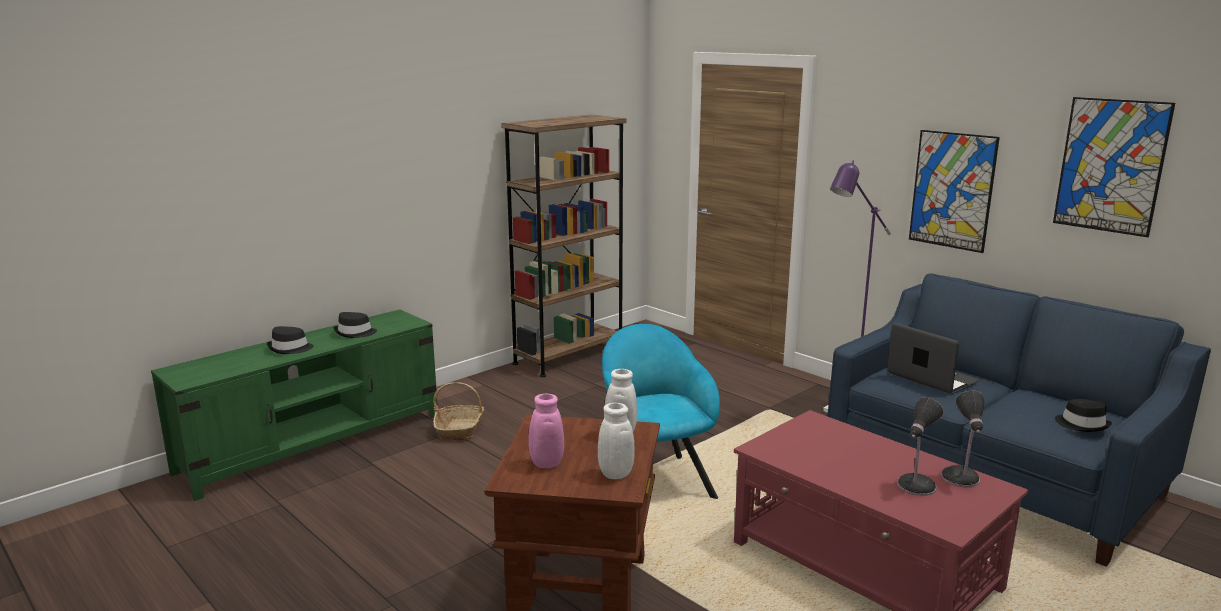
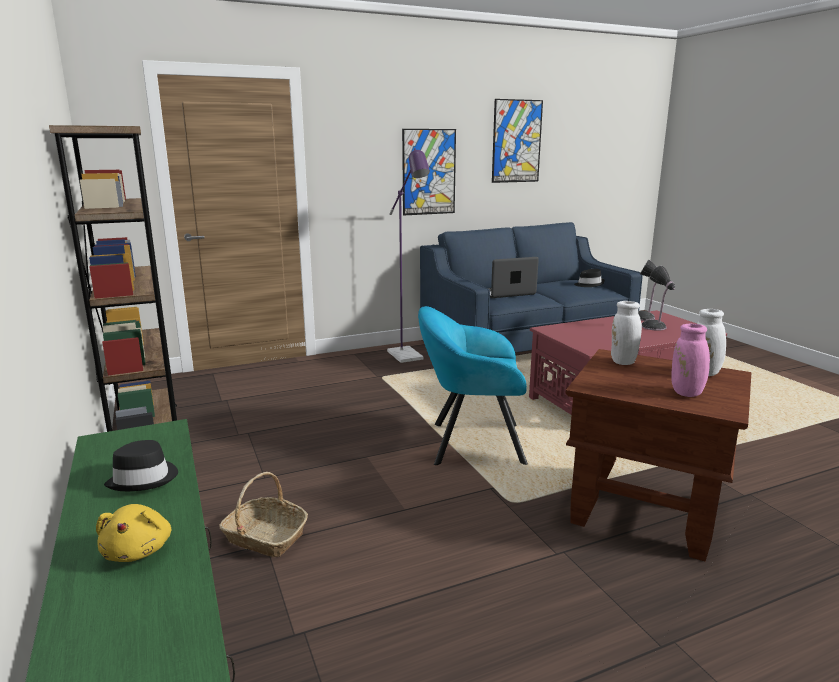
camera: 70 degrees left, 0 degrees up
(290, 349) = (139, 550): black hat -> yellow plush toy

